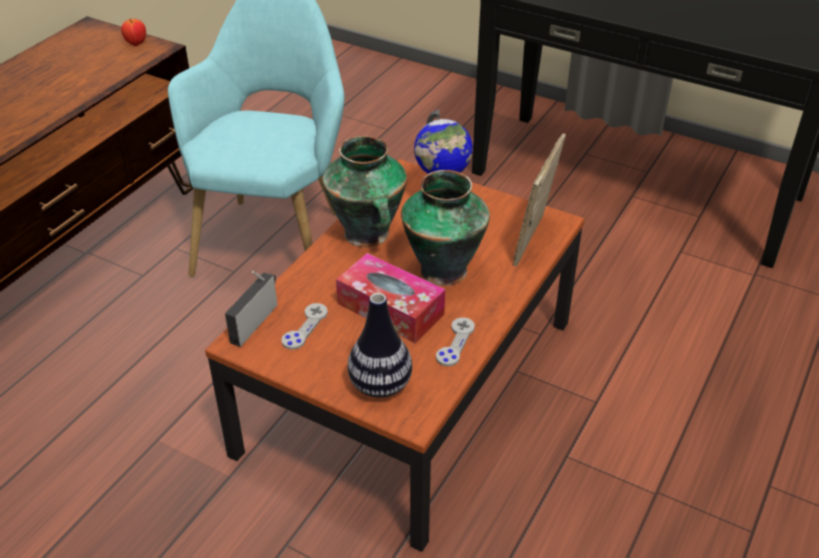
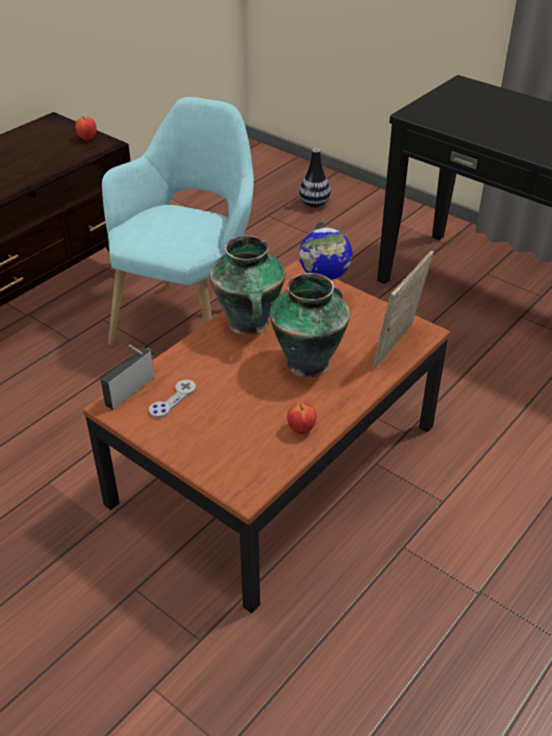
camera: 10 degrees right, 0 degrees up
(380, 385) = (224, 459): vase -> vase (314, 204)
(390, 309) = (251, 392): tissue box -> none
(455, 343) = (301, 429): grey game controller -> apple

